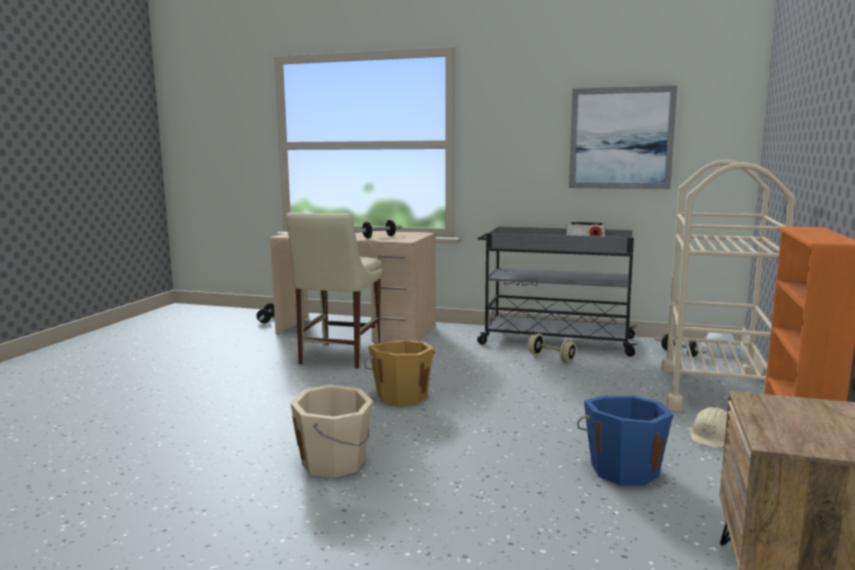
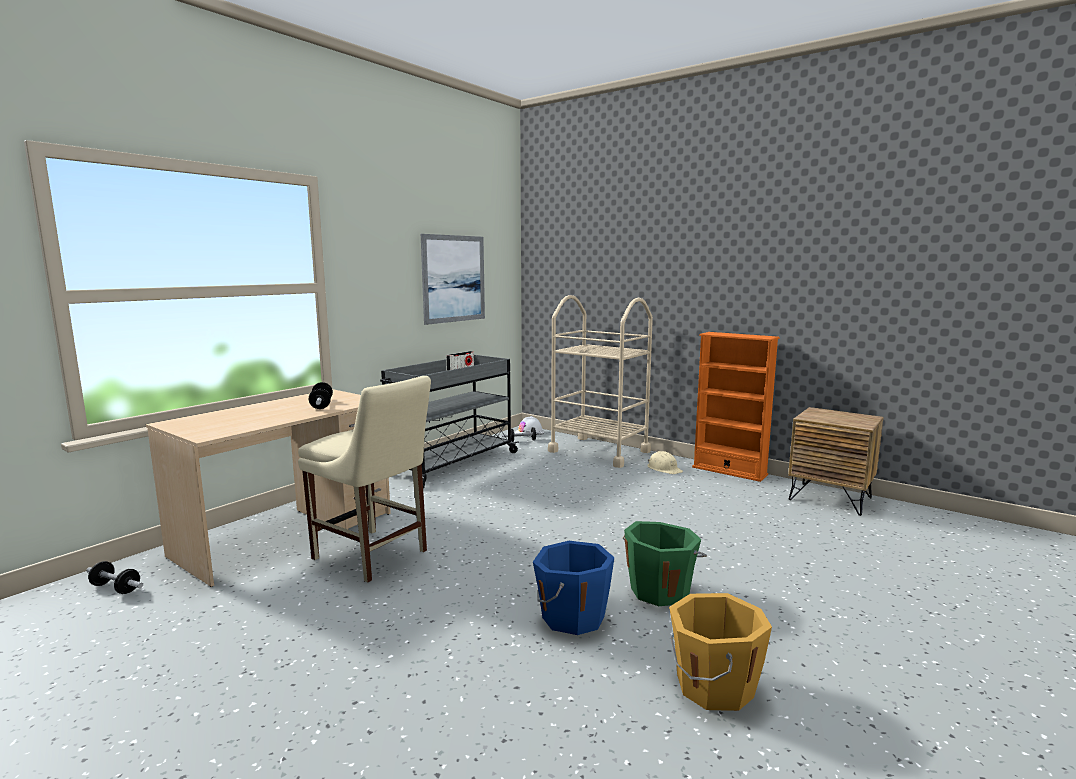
camera: 70 degrees left, 0 degrees up
(335, 462) = (660, 590): beige bucket -> green bucket
(401, 396) = (526, 541): orange bucket -> orange bucket (712, 686)
(551, 358) = (491, 473): beige dumbbell -> none
(623, 469) = (702, 499): blue bucket -> blue bucket (571, 616)

